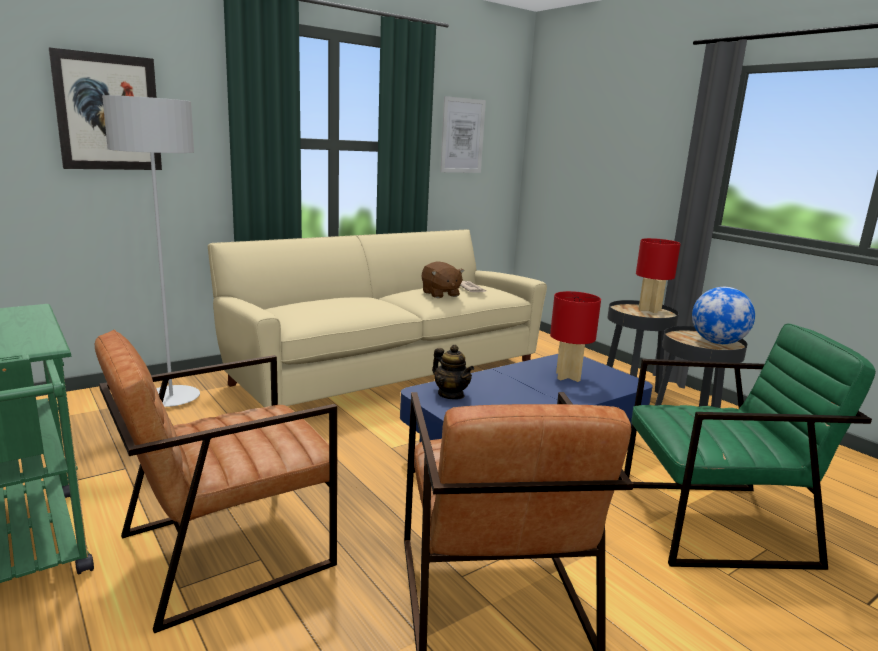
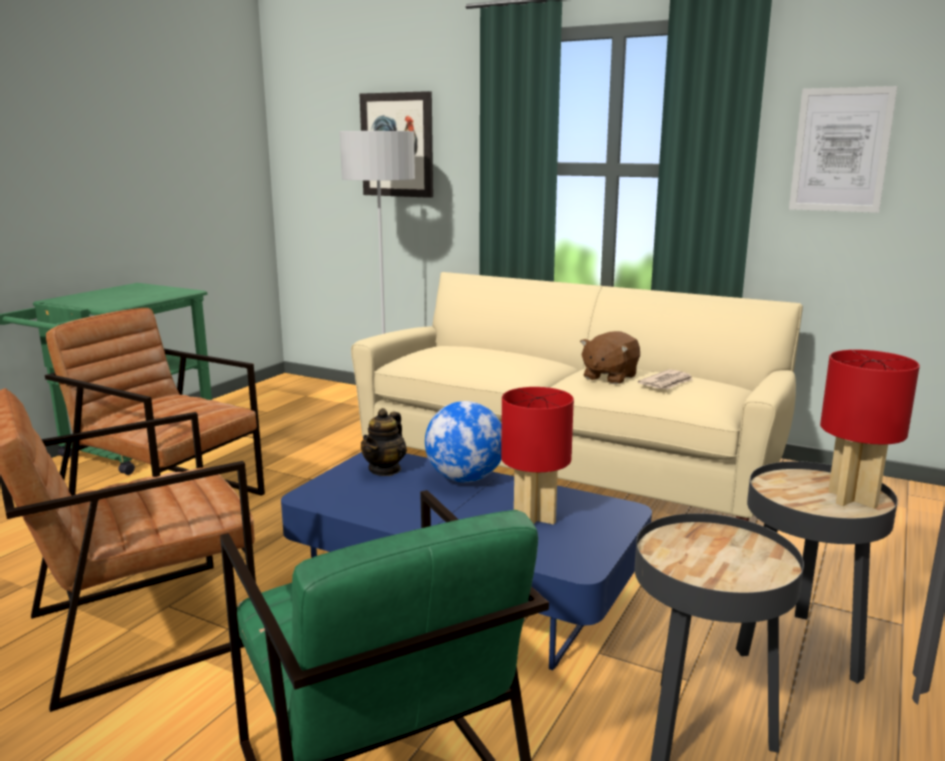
camera: 65 degrees right, 0 degrees up
(717, 342) = (732, 570): globe -> globe (465, 479)

